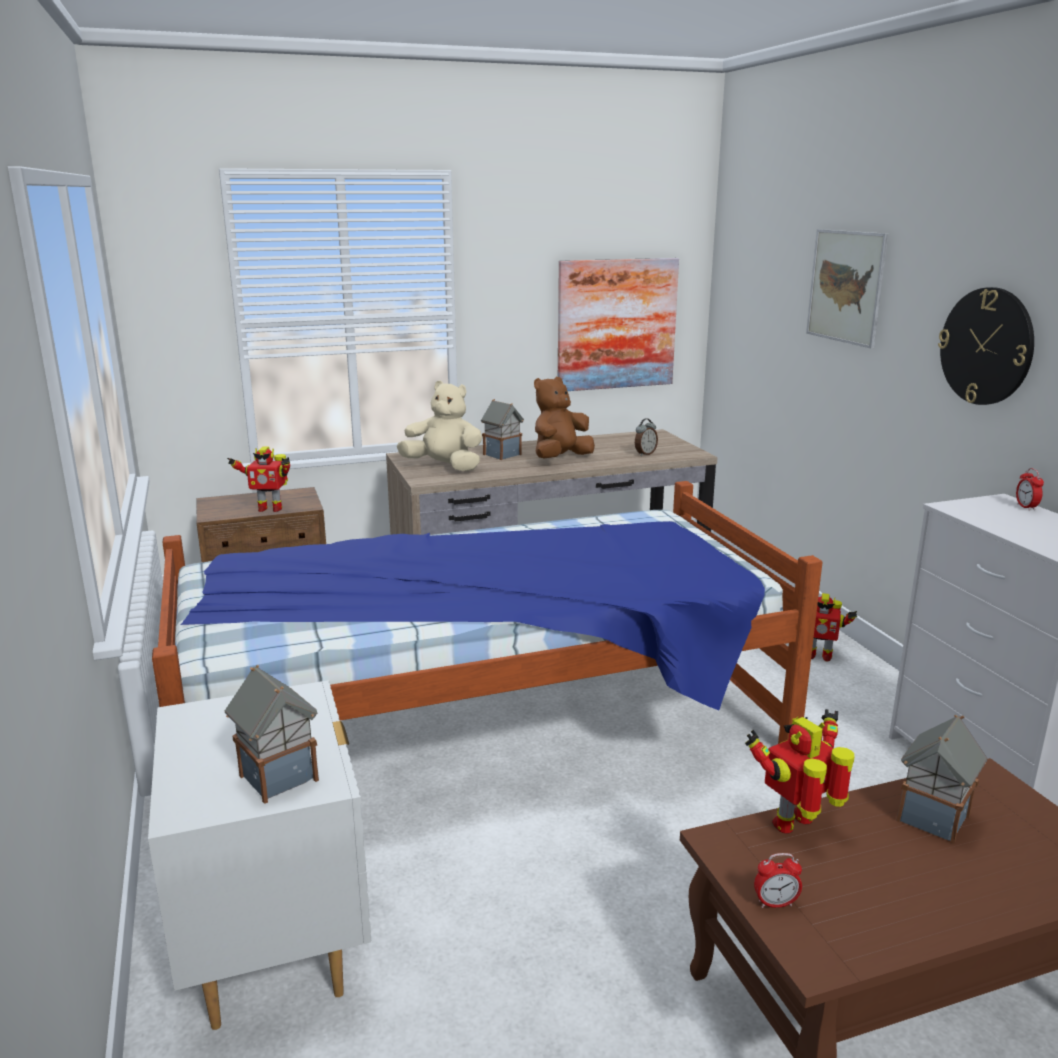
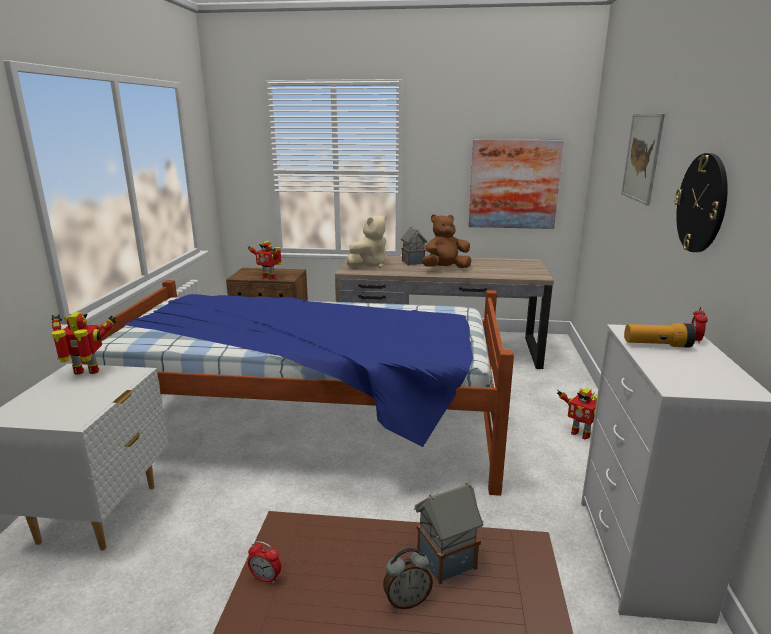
camera: 25 degrees right, 0 degrees up
(277, 777) = (62, 411): toy house -> none
(444, 467) = (369, 265): beige plush toy -> beige plush toy turned 90 degrees clockwise
(645, 454) = (504, 272): alarm clock -> alarm clock (407, 600)
(797, 824) = (345, 531): toy robot -> toy robot (87, 372)
(1003, 519) = (657, 345): none -> flashlight

